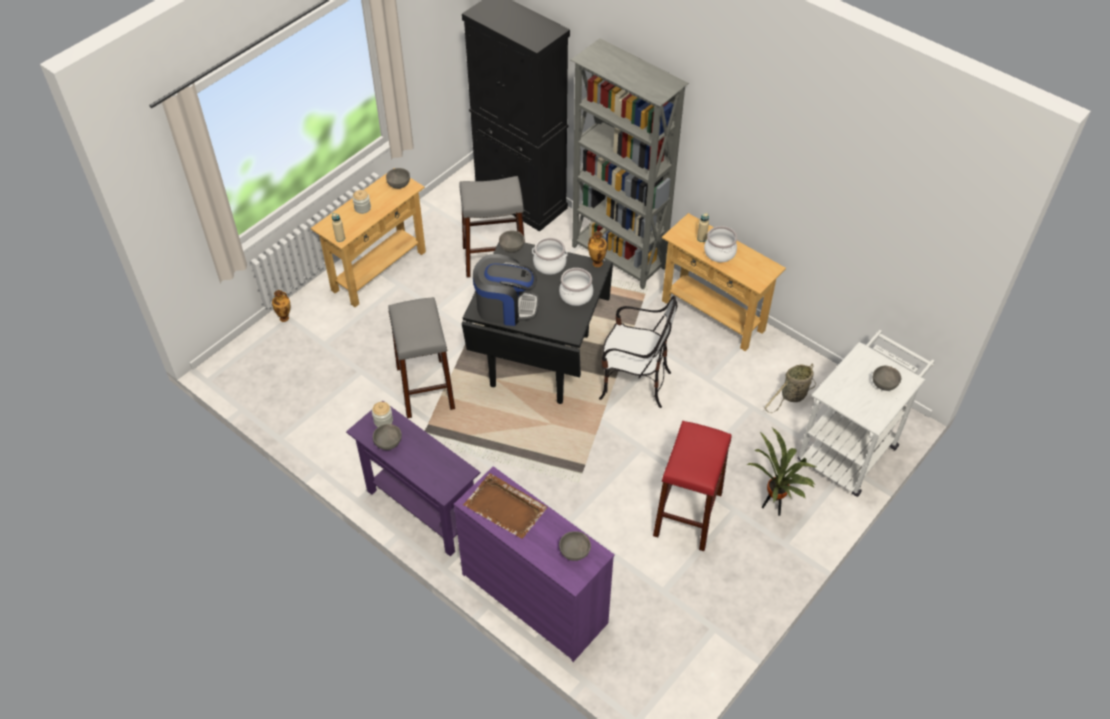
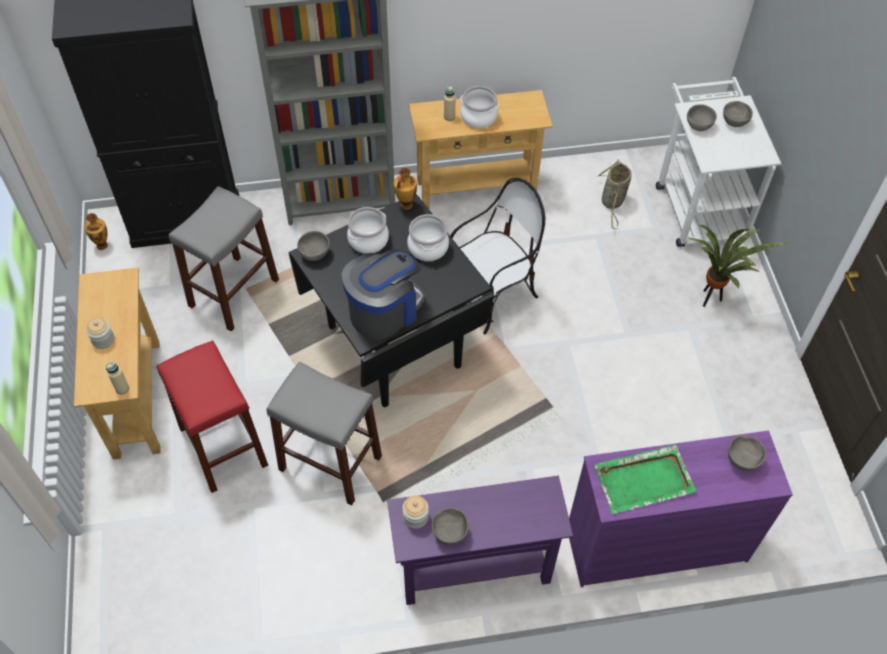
camera: 50 degrees left, 5 degrees up
(285, 318) = (101, 529): vase -> vase (102, 245)
(398, 184) = (108, 286): grey bowl -> grey bowl (698, 126)
(506, 508) = (645, 480): brown tray -> green tray
(688, 514) = (665, 361): red stool -> red stool (223, 446)

